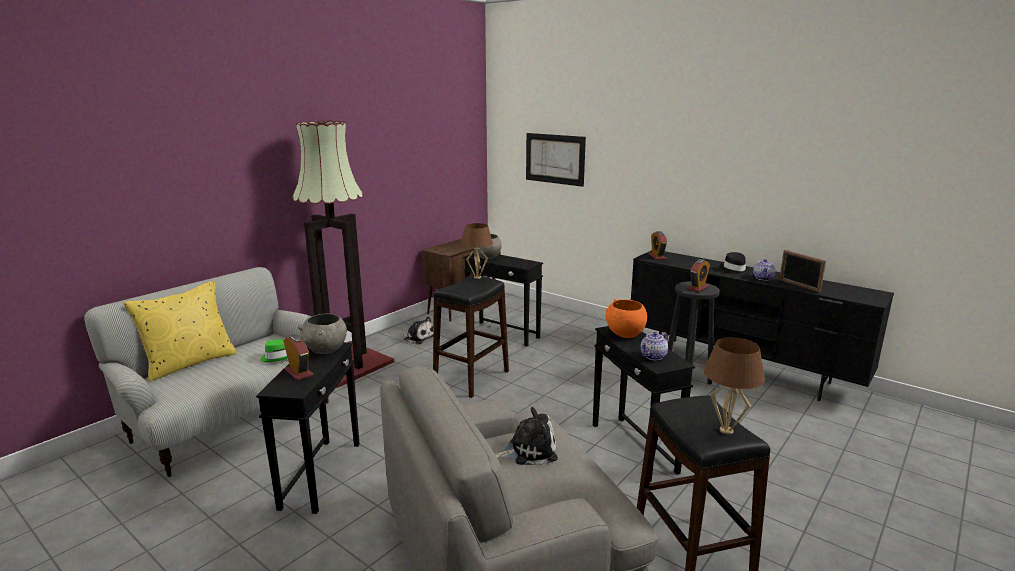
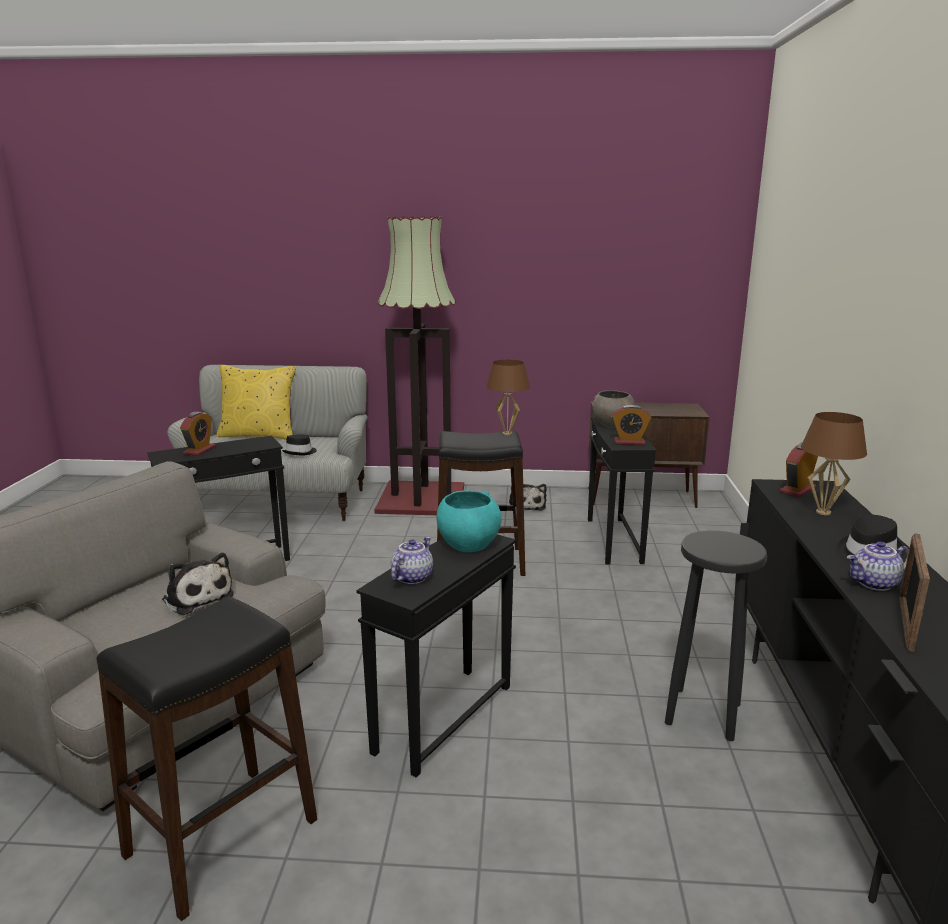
camera: 55 degrees right, 0 degrees up
(277, 357) = (300, 452): green hat -> black hat
(326, 350) = (254, 444): grey bowl -> none
(554, 159) = (788, 299): picture -> none
(625, 334) = (468, 545): orange bowl -> turquoise bowl
(653, 357) = (411, 577): teapot -> teapot turned 105 degrees clockwise
(698, 288) = (721, 547): alarm clock -> alarm clock (629, 442)
(726, 430) = (170, 653): brown table lamp -> brown table lamp (823, 512)

